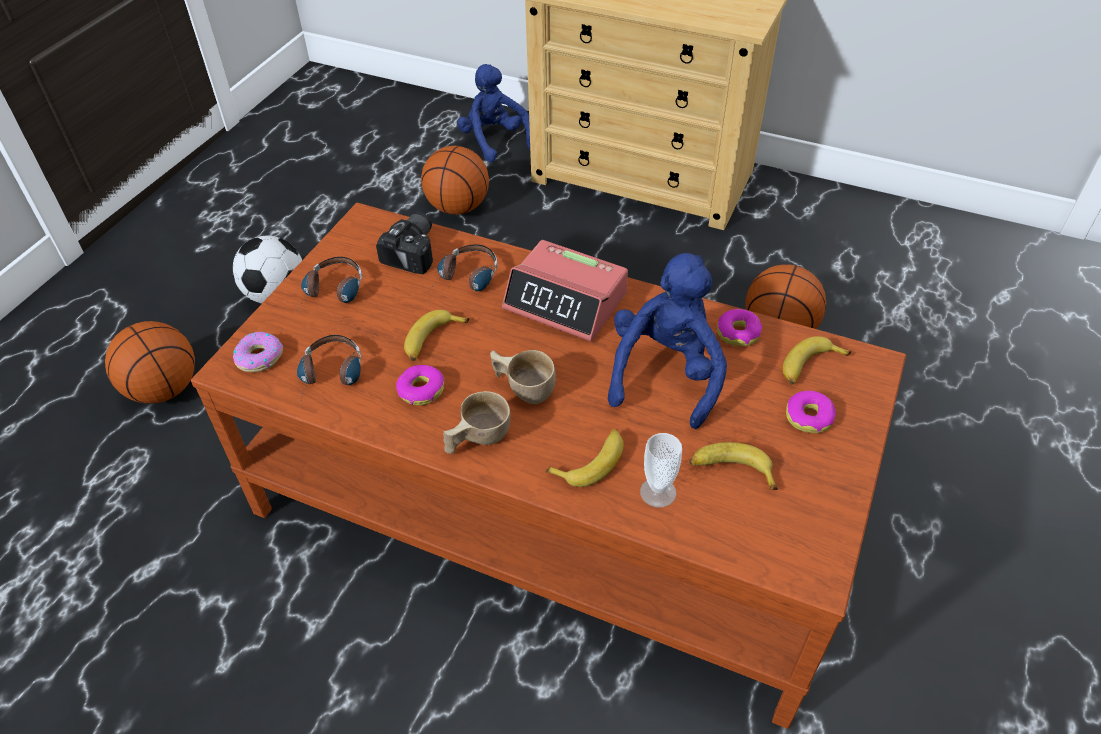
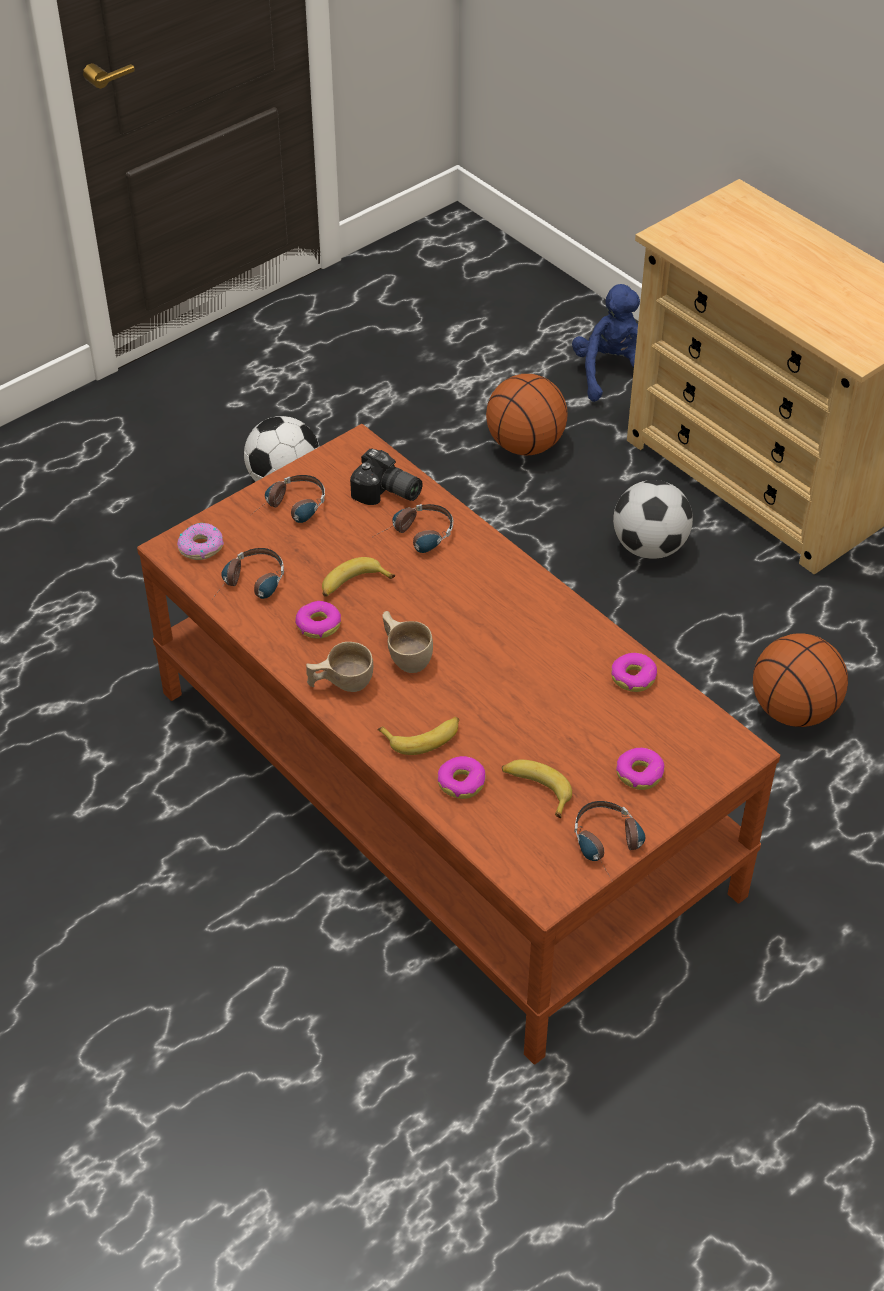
camera: 25 degrees right, 0 degrees up
(164, 389) = (135, 544): basketball -> none
(415, 252) = (387, 494): camera -> camera turned 75 degrees clockwise
(566, 301) = (494, 591): alarm clock -> none
(596, 250) = (649, 547): none -> football
(658, 492) = (461, 782): cup -> donut
(666, 374) = (539, 689): blue plush toy -> none
(809, 367) = (676, 732): banana -> none
(838, 499) = (610, 847): none -> headphones

